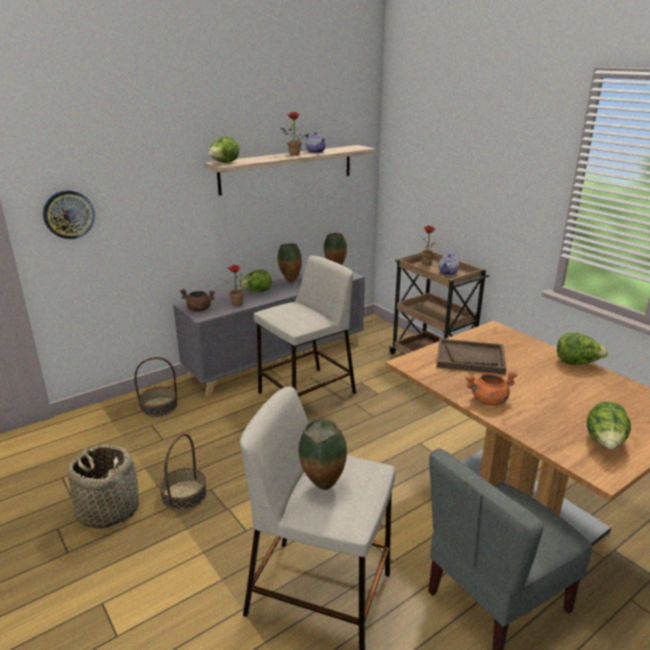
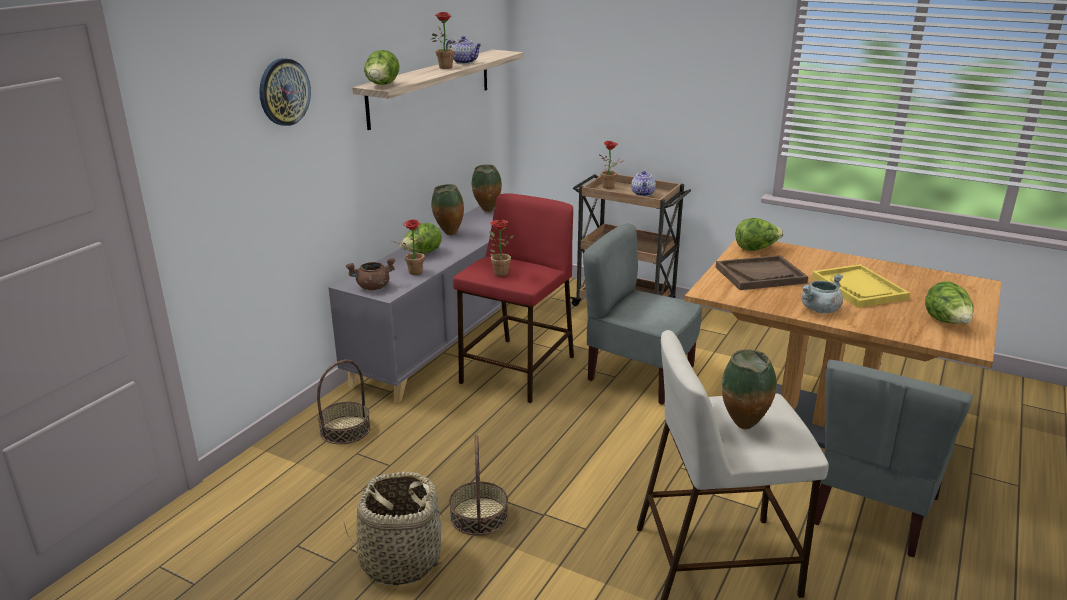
camera: 25 degrees left, 0 degrees up
(68, 214) = (213, 177): wall clock -> wall clock (284, 92)
(283, 315) = (498, 273): none -> potted plant
(306, 393) = (517, 370): beige stool -> red stool
(393, 420) = (639, 375): none -> grey chair
(488, 401) = (819, 310): orange cooking pot -> grey cooking pot
(550, 389) = (859, 288): none -> yellow tray
(577, 363) = (855, 260): lettuce -> lettuce (756, 249)

